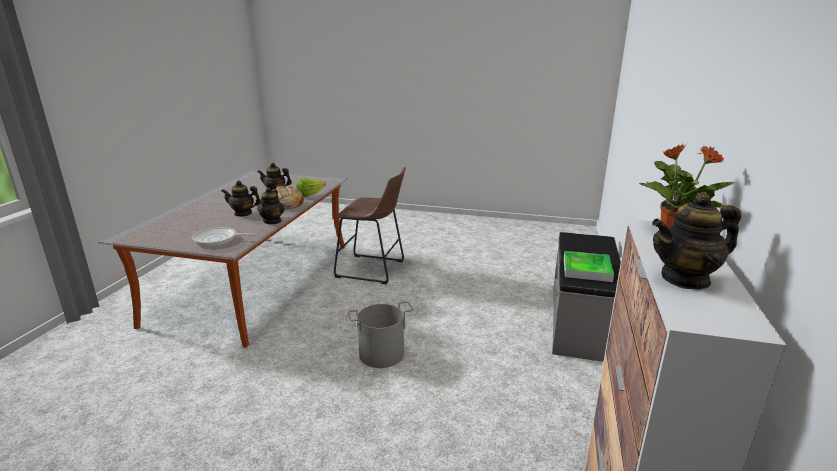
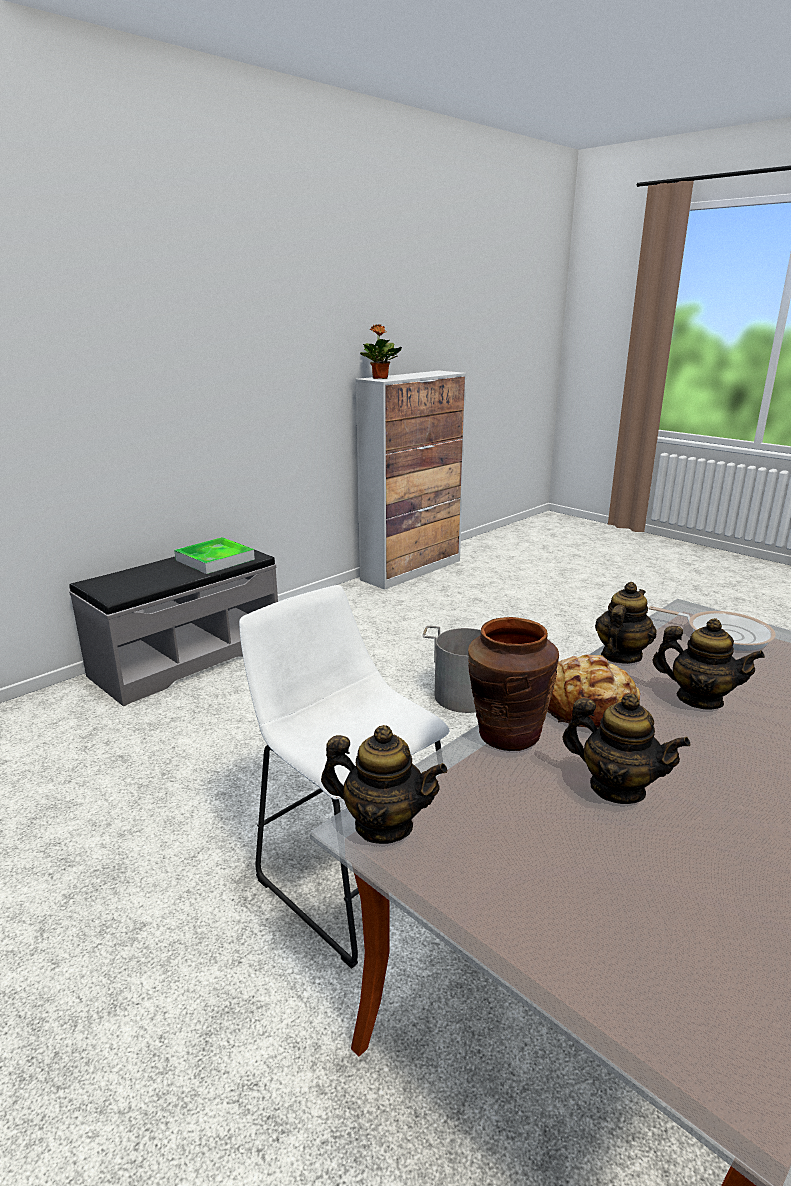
camera: 150 degrees left, 0 degrees up
(310, 195) = (507, 735): lettuce -> brown vase
(374, 270) = (350, 874): brown stool -> white stool
(685, 279) = (427, 374): teapot -> teapot (383, 825)

